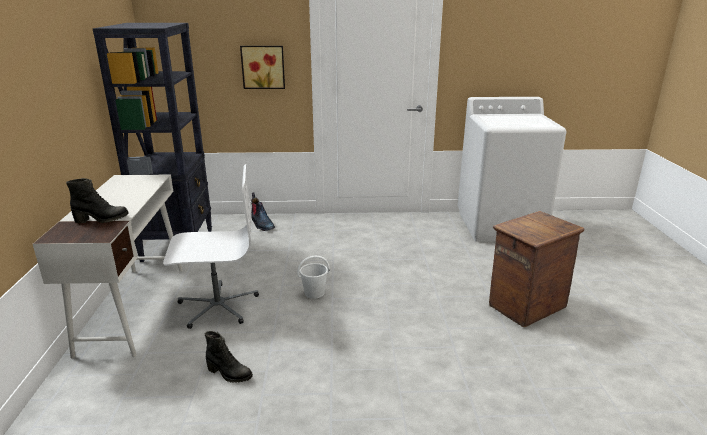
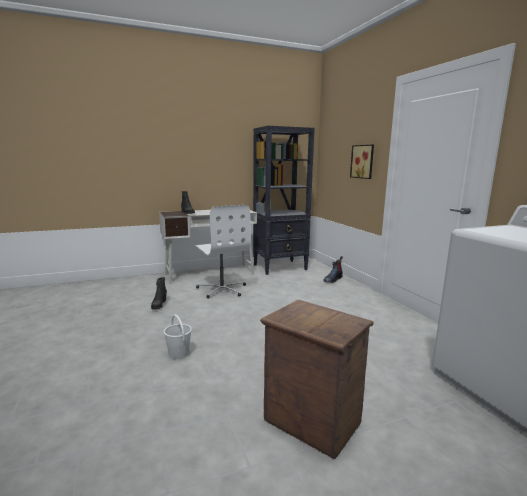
camera: 70 degrees right, 10 degrees down
(314, 293) = (255, 311): white bucket -> white bucket (179, 354)

